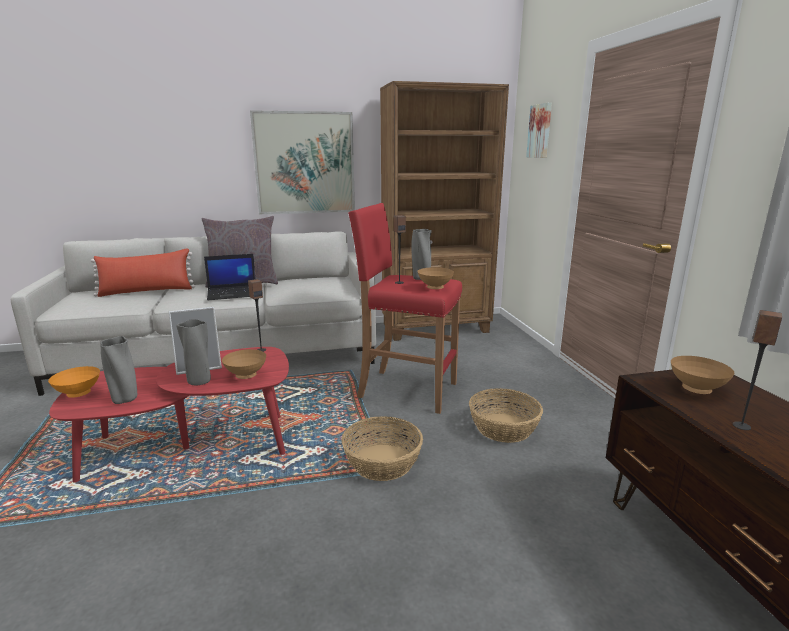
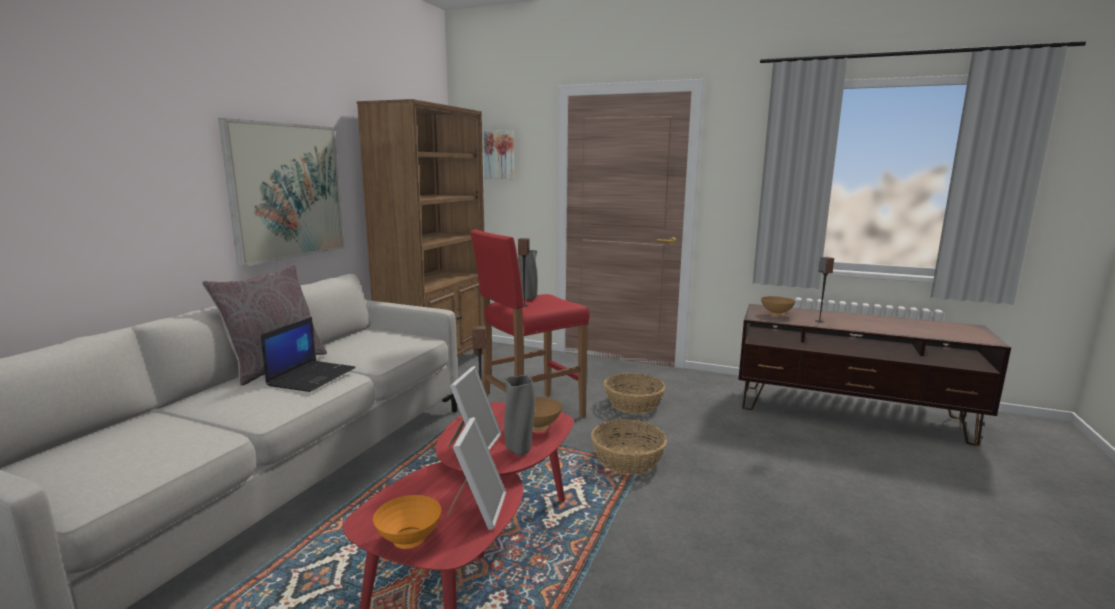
camera: 55 degrees left, 5 degrees down
(125, 400) = (478, 509): grey vase -> picture frame
(147, 291) = (158, 420): red pillow -> none
(435, 288) = (564, 301): brown bowl -> none

